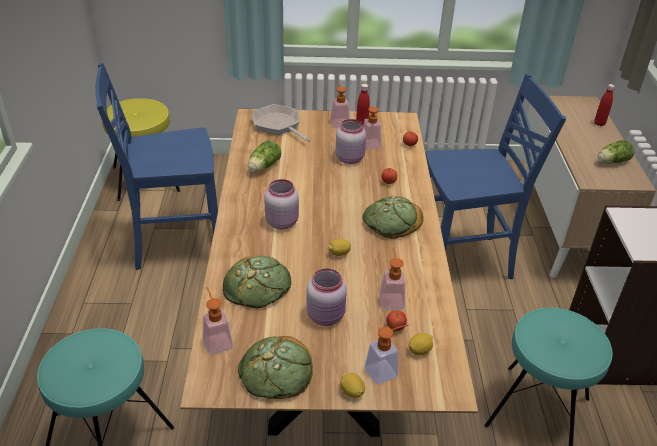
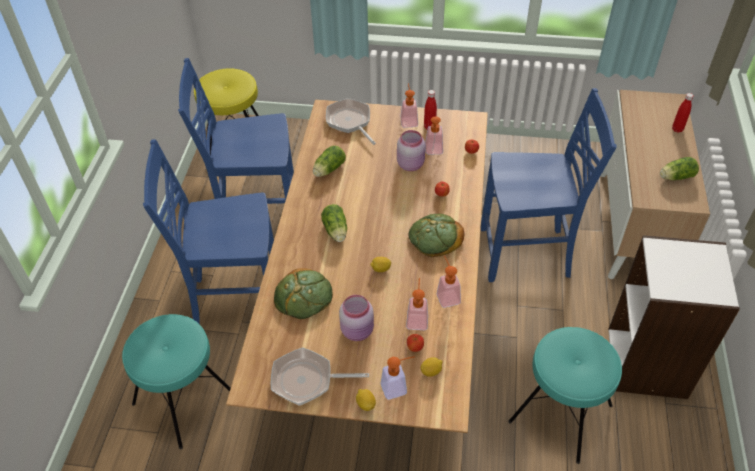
camera: 10 degrees right, 10 degrees up
(160, 327) = (235, 300): none -> blue chair
(216, 340) = (262, 346): soap dispenser -> soap dispenser (447, 295)
(276, 372) = (307, 380): bread -> frying pan
(282, 222) = (336, 231): pink jar -> lettuce

